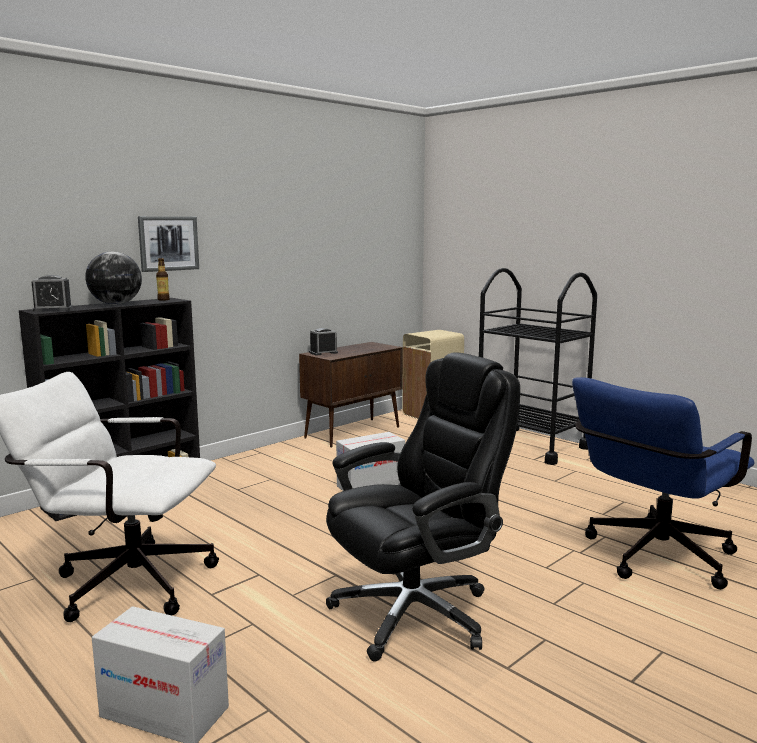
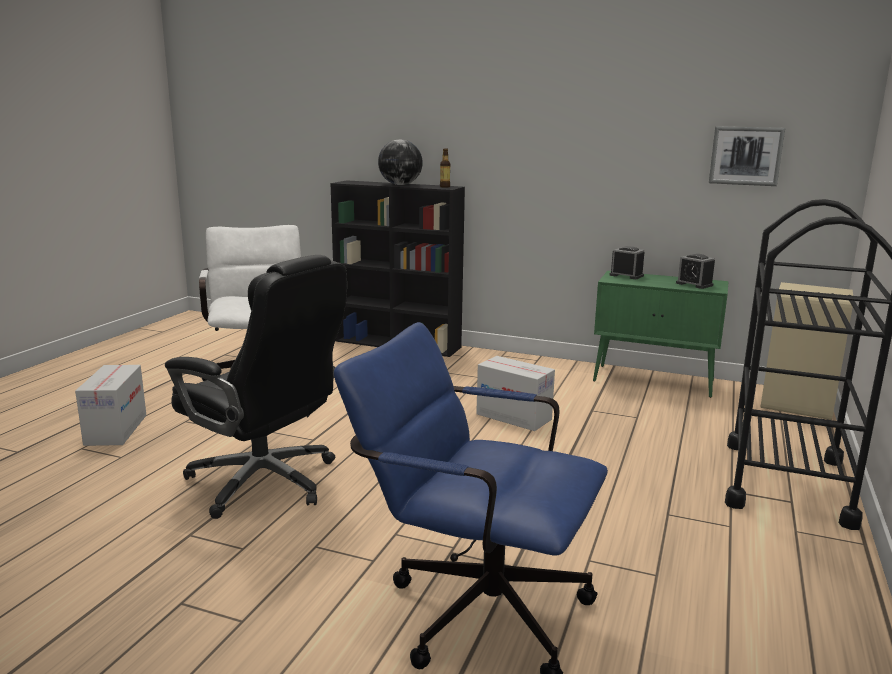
camera: 65 degrees right, 5 degrees up
(53, 309) = (356, 182): alarm clock -> alarm clock (694, 284)
(168, 243) = (470, 135): picture -> picture (745, 156)
(353, 432) = (654, 381): brown cabinet -> green cabinet

